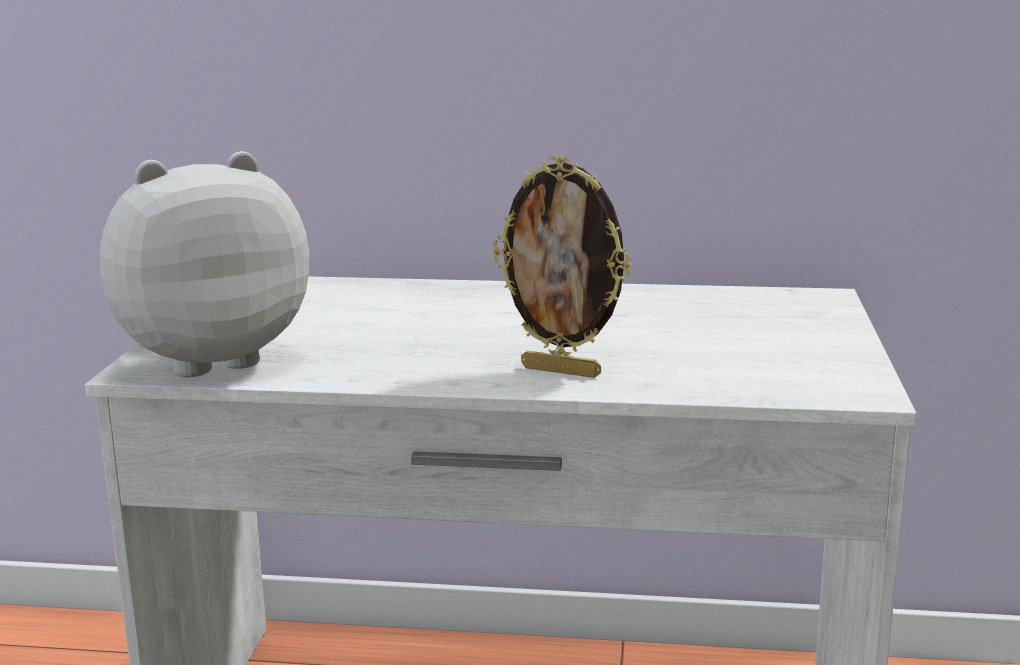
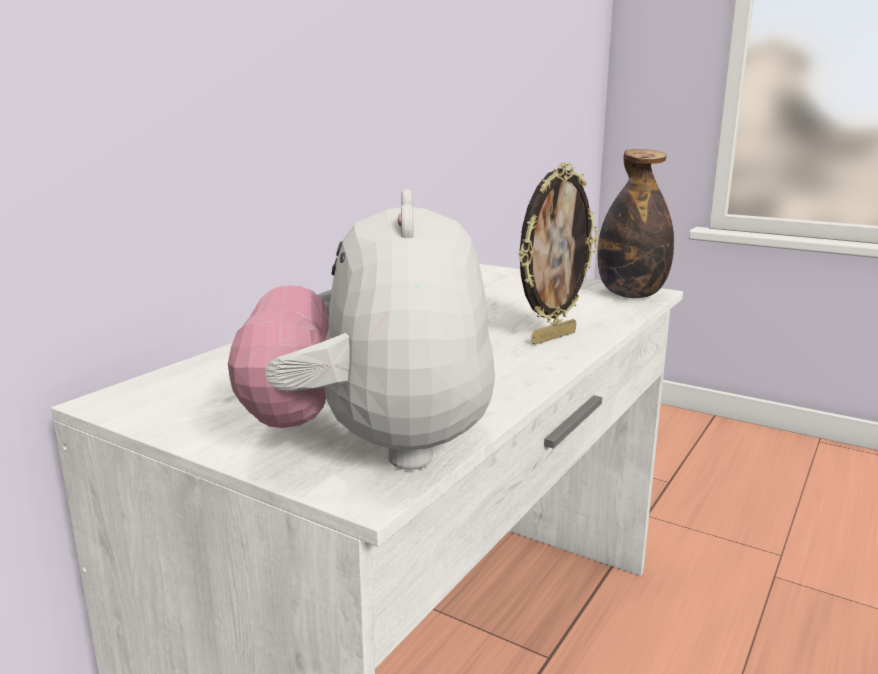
camera: 65 degrees left, 0 degrees up
(827, 385) = (631, 294): none -> bottle

